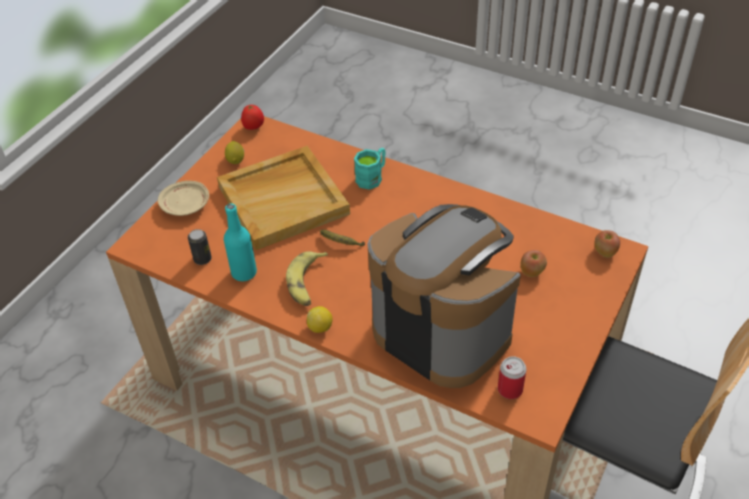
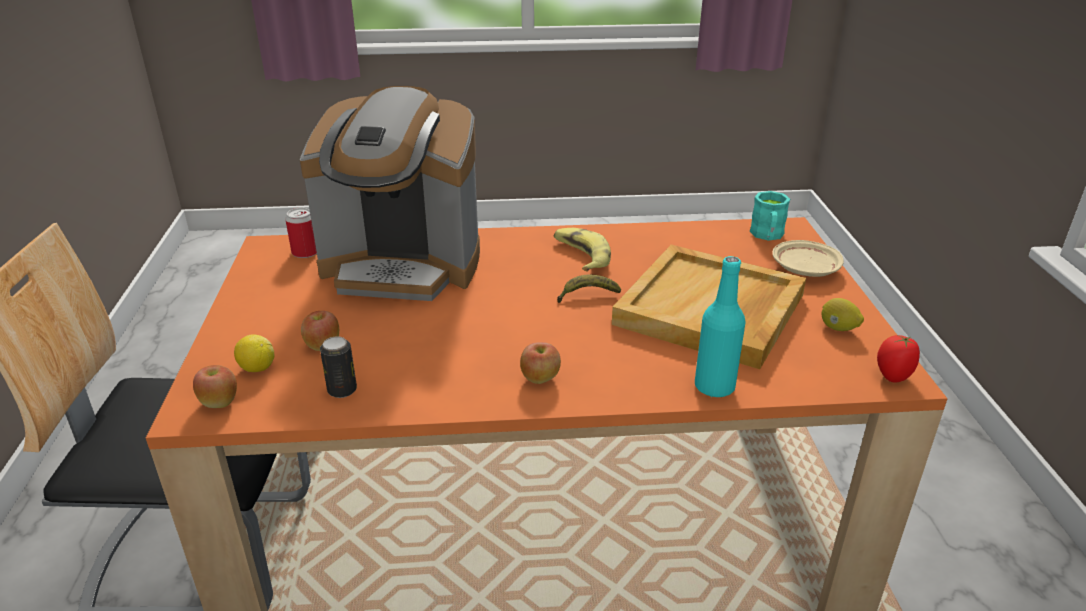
camera: 145 degrees right, 15 degrees down
(202, 259) = (709, 239): can -> can (342, 390)
(244, 273) = (653, 243): turquoise bottle -> turquoise bottle (714, 387)
(320, 327) = (528, 234): lemon -> lemon (257, 368)
(372, 177) = (636, 376): turquoise mug -> turquoise mug (767, 236)
(422, 196) = (540, 379): none -> apple

